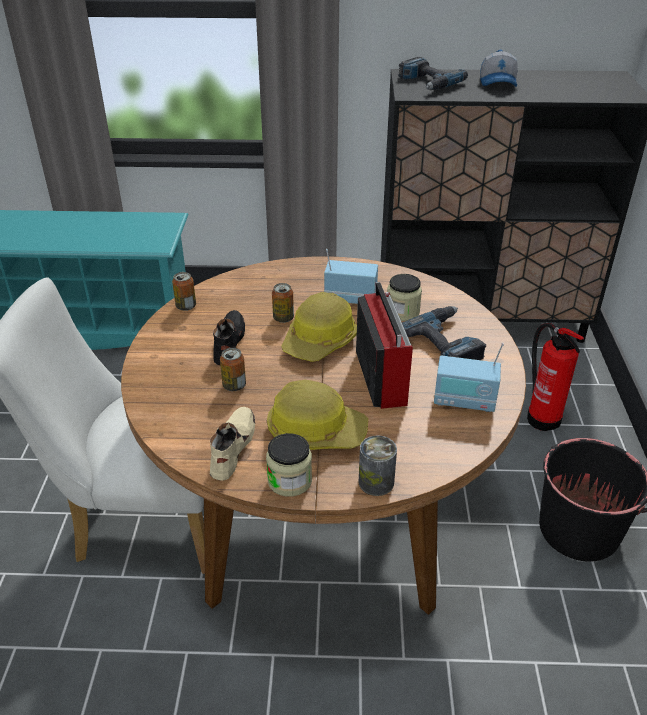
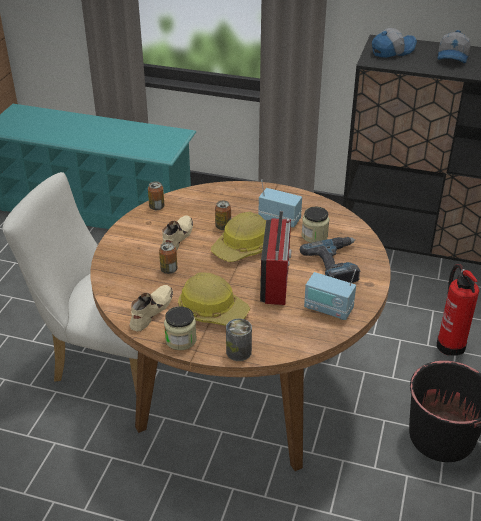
camera: 15 degrees right, 0 degrees up
(228, 343) = (176, 239): black shoe -> beige shoe
(427, 82) = (392, 51): power drill -> cap

